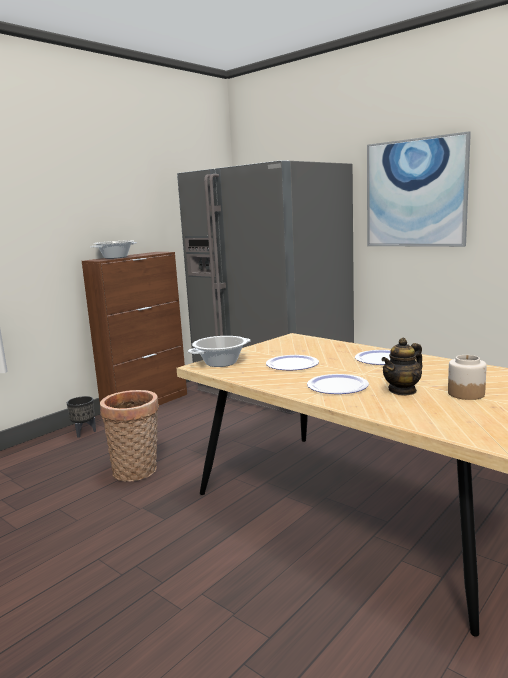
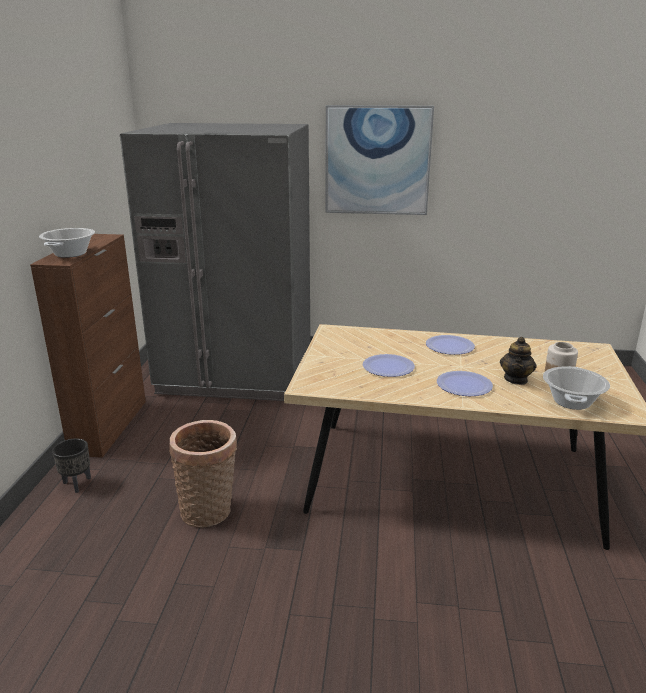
camera: 35 degrees left, 10 degrees up
(221, 363) = (319, 378): cooking pot -> cooking pot (571, 401)

